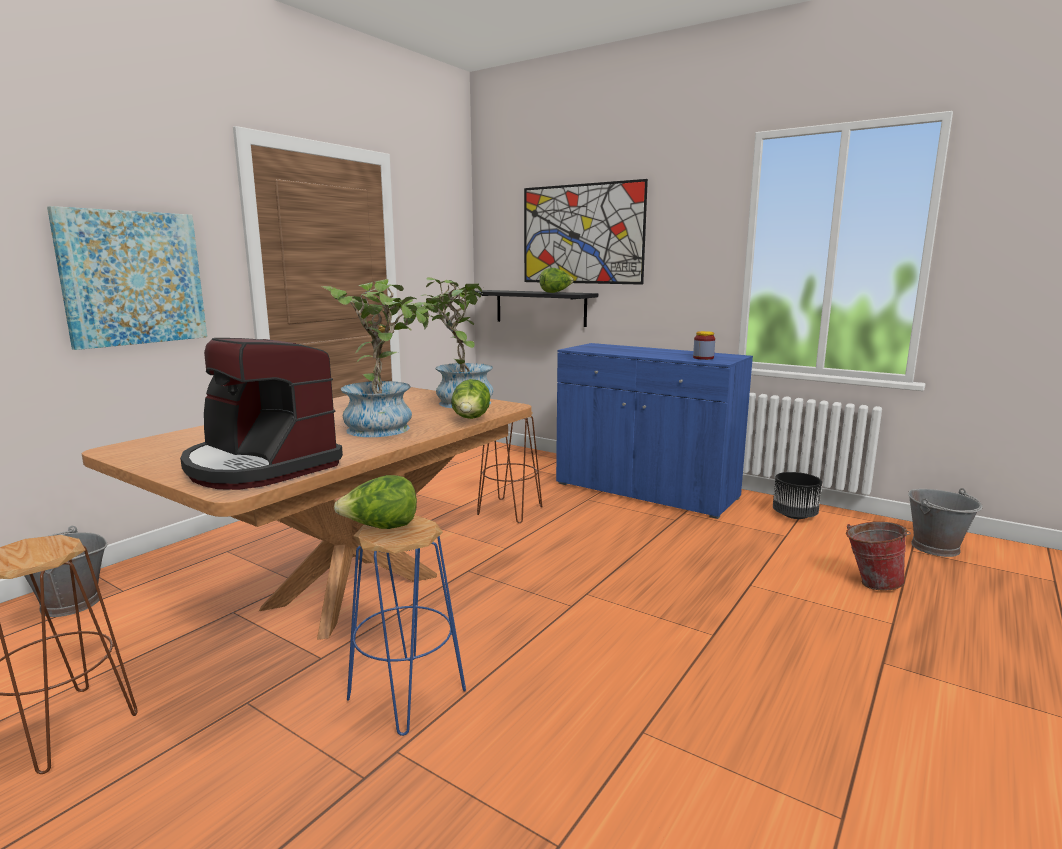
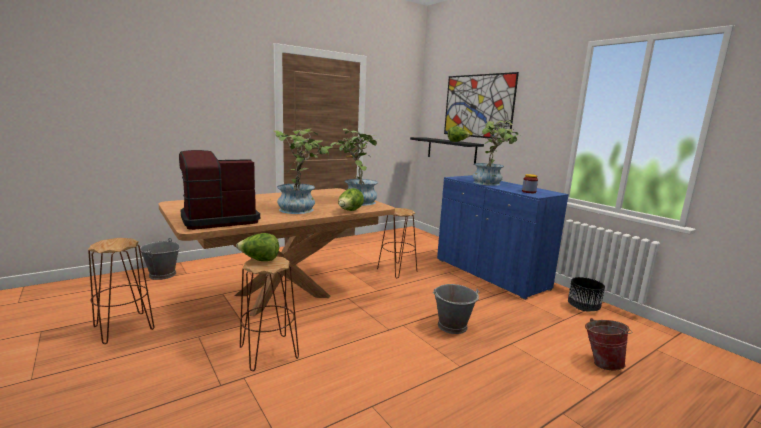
camera: 20 degrees right, 0 degrees up
(133, 278) = (213, 120): picture -> none
(260, 466) = (218, 219): coffee machine -> coffee machine turned 90 degrees clockwise
(406, 695) = (268, 352): blue stool -> brown stool
(636, 352) = (491, 183): none -> potted plant
(936, 547) = (679, 351): grey bucket -> grey bucket (453, 326)

